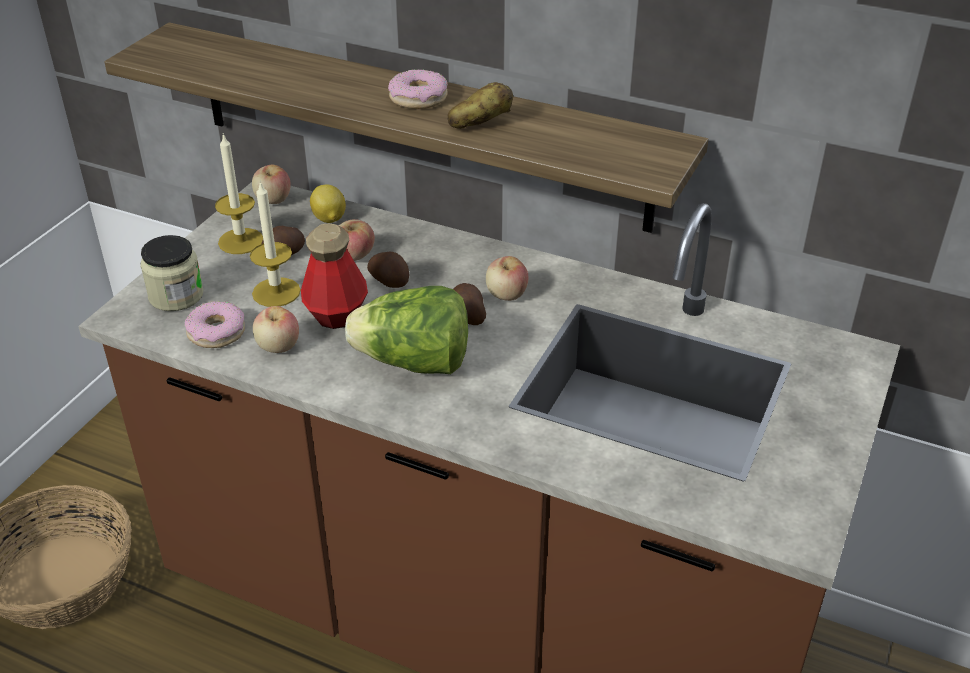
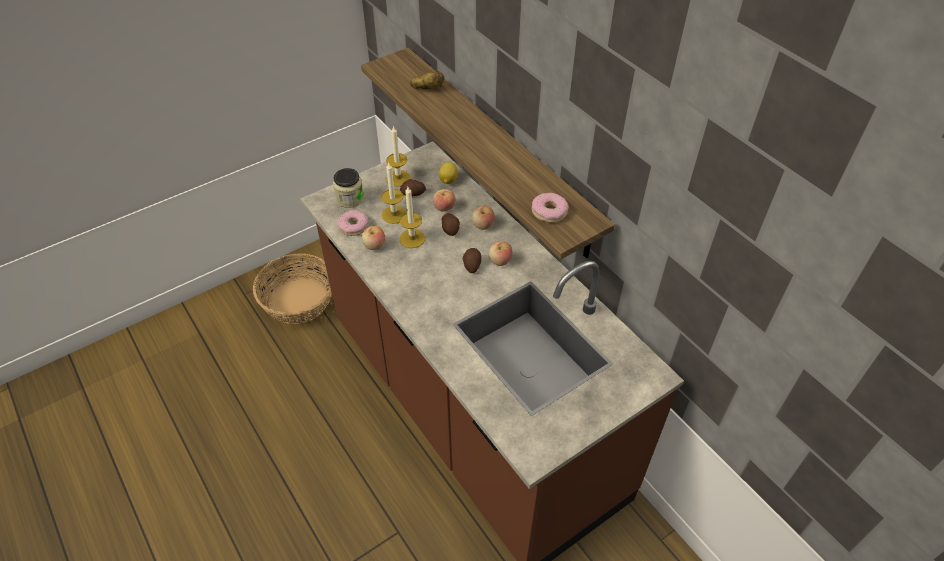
camera: 30 degrees right, 10 degrees up
(273, 200) = (430, 158): apple -> apple (483, 225)
(336, 314) = (412, 238): bottle -> candle
(414, 363) = (427, 281): lettuce -> none
(418, 98) = (487, 142): donut -> donut (549, 212)
(480, 123) = (503, 170): potato -> potato (428, 88)

